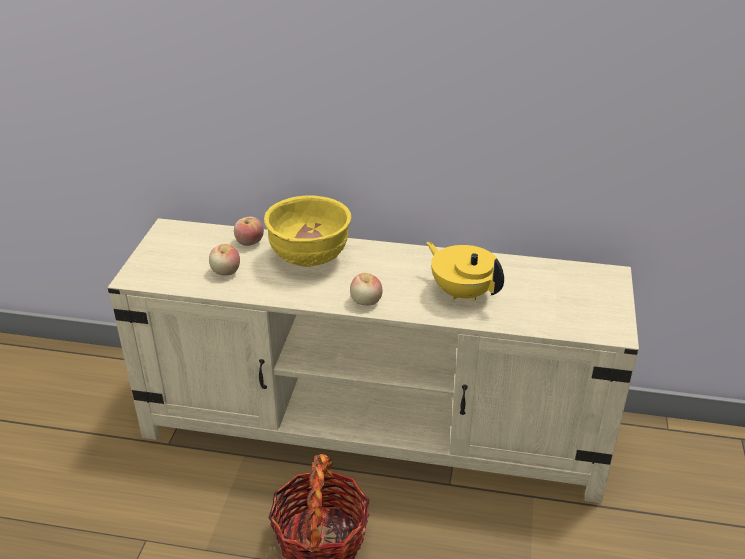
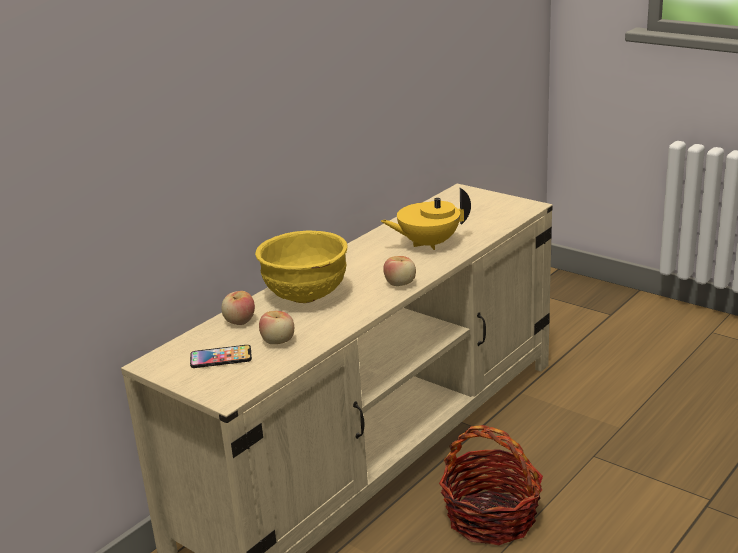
camera: 60 degrees left, 10 degrees down
(188, 254) = (221, 358): none -> phone

